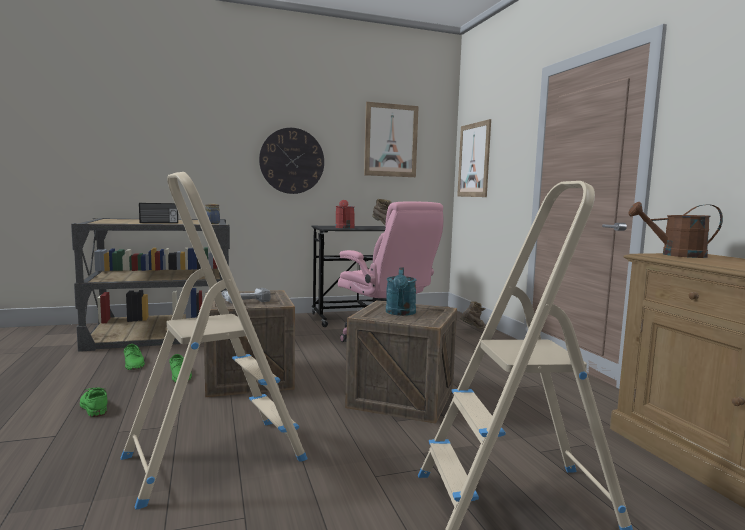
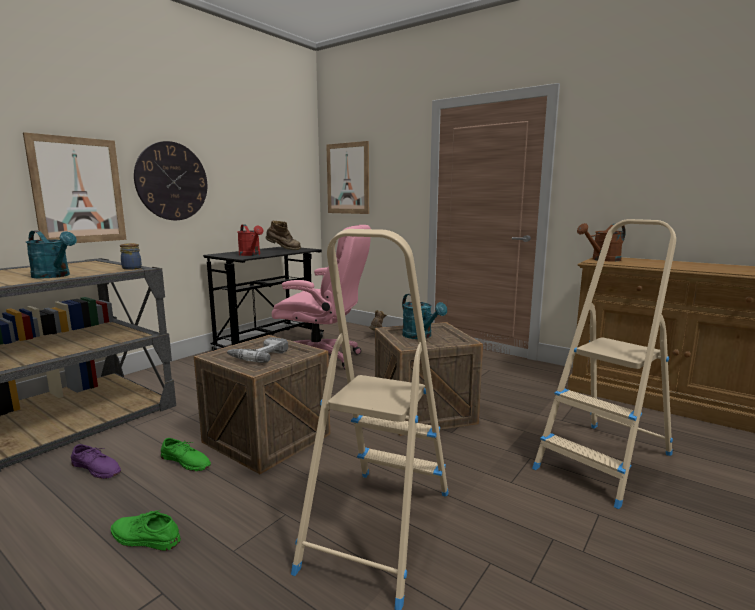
camera: 35 degrees left, 5 degrees up
(134, 363) = (97, 468): green shoe -> purple shoe
(159, 223) = (55, 276): radio -> turquoise watering can
(391, 140) = (266, 157): picture -> picture (78, 190)

